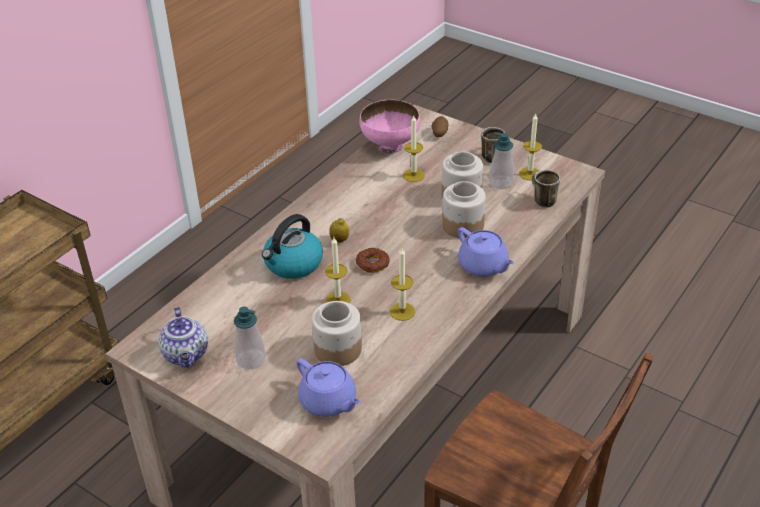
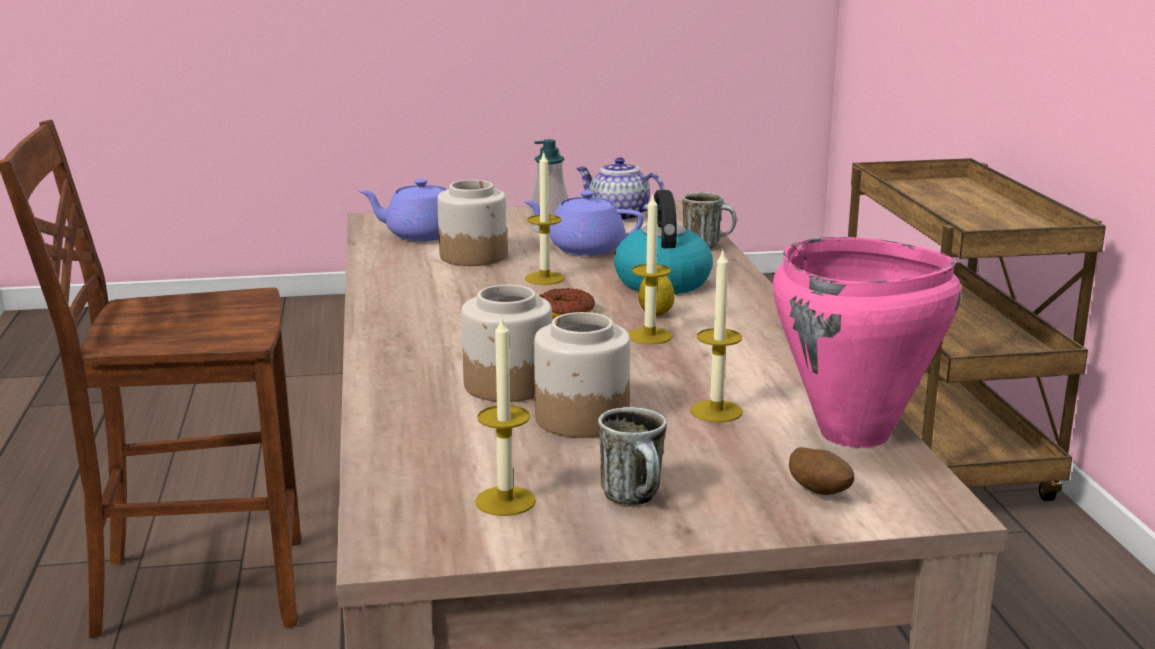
camera: 135 degrees right, 20 degrees down
(390, 145) = (854, 434): pink bowl -> pink cooking pot
(402, 311) = (448, 294): candle -> candle (649, 336)
(483, 266) = (401, 358): purple teapot -> purple teapot (584, 248)
(501, 182) = (540, 463): soap dispenser -> none
(541, 200) = (417, 466): mug -> mug (707, 246)

